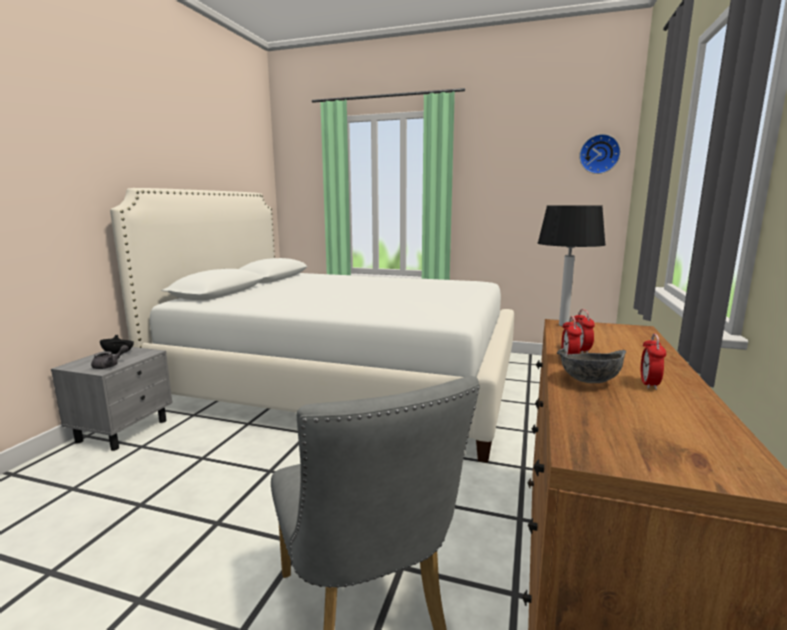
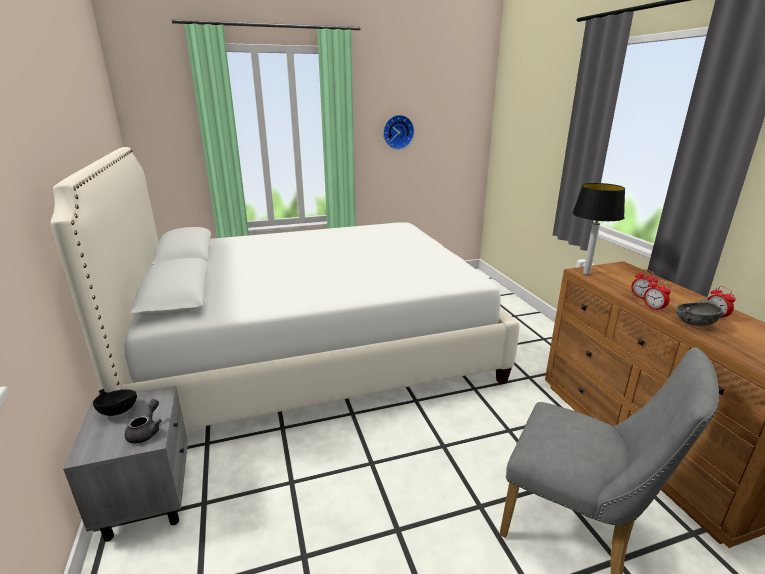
camera: 35 degrees left, 10 degrees up
(599, 154) = (470, 99): wall clock -> wall clock (397, 132)

